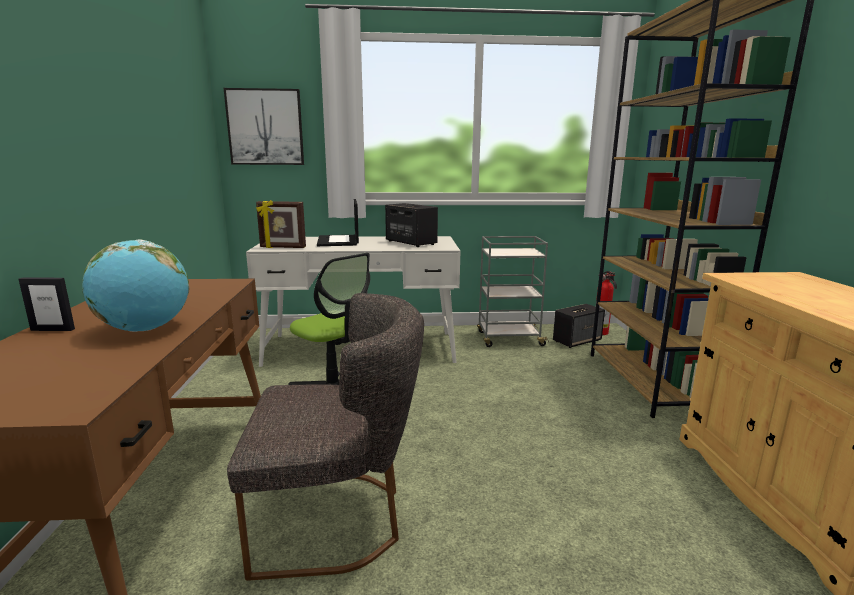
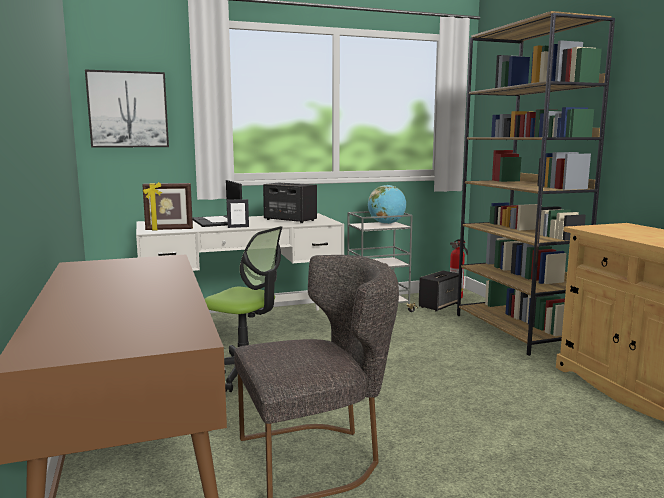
camera: 15 degrees left, 5 degrees down
(53, 329) = (65, 301): picture frame -> picture frame (238, 227)
(145, 329) = (155, 294): globe -> globe (386, 223)

